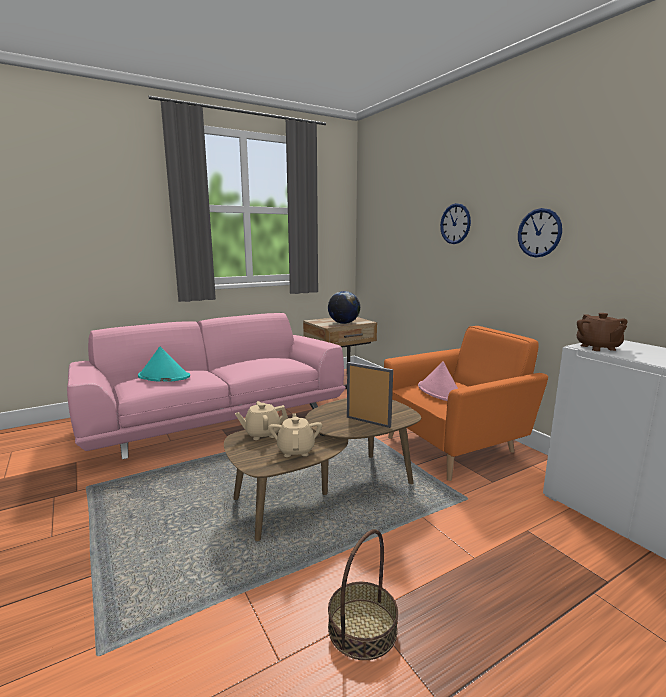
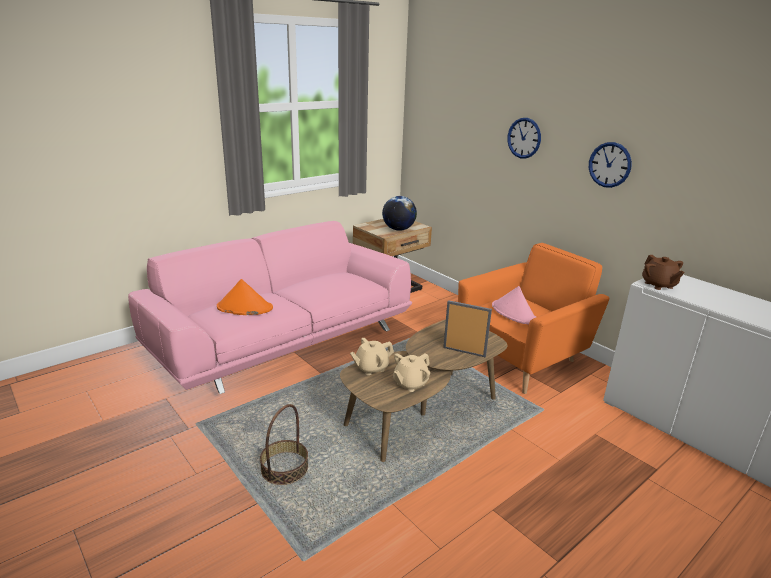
camera: 10 degrees left, 10 degrees up
(163, 376) = (244, 308): turquoise hat -> orange hat
(296, 450) = (410, 384): beige teapot -> beige teapot turned 120 degrees counterclockwise
(362, 628) = (491, 520): basket -> basket (284, 468)

